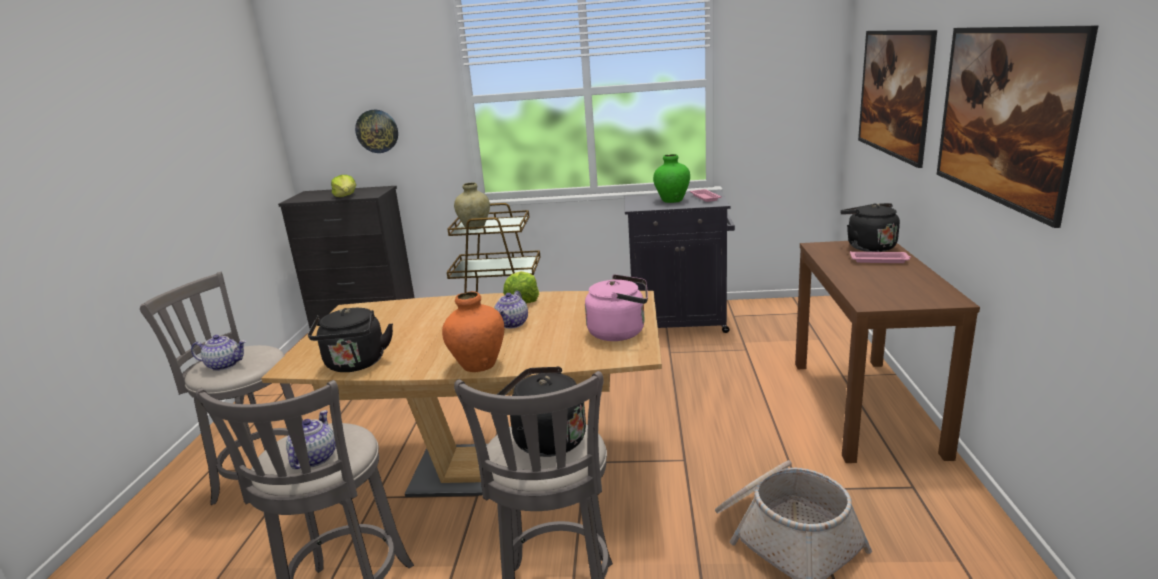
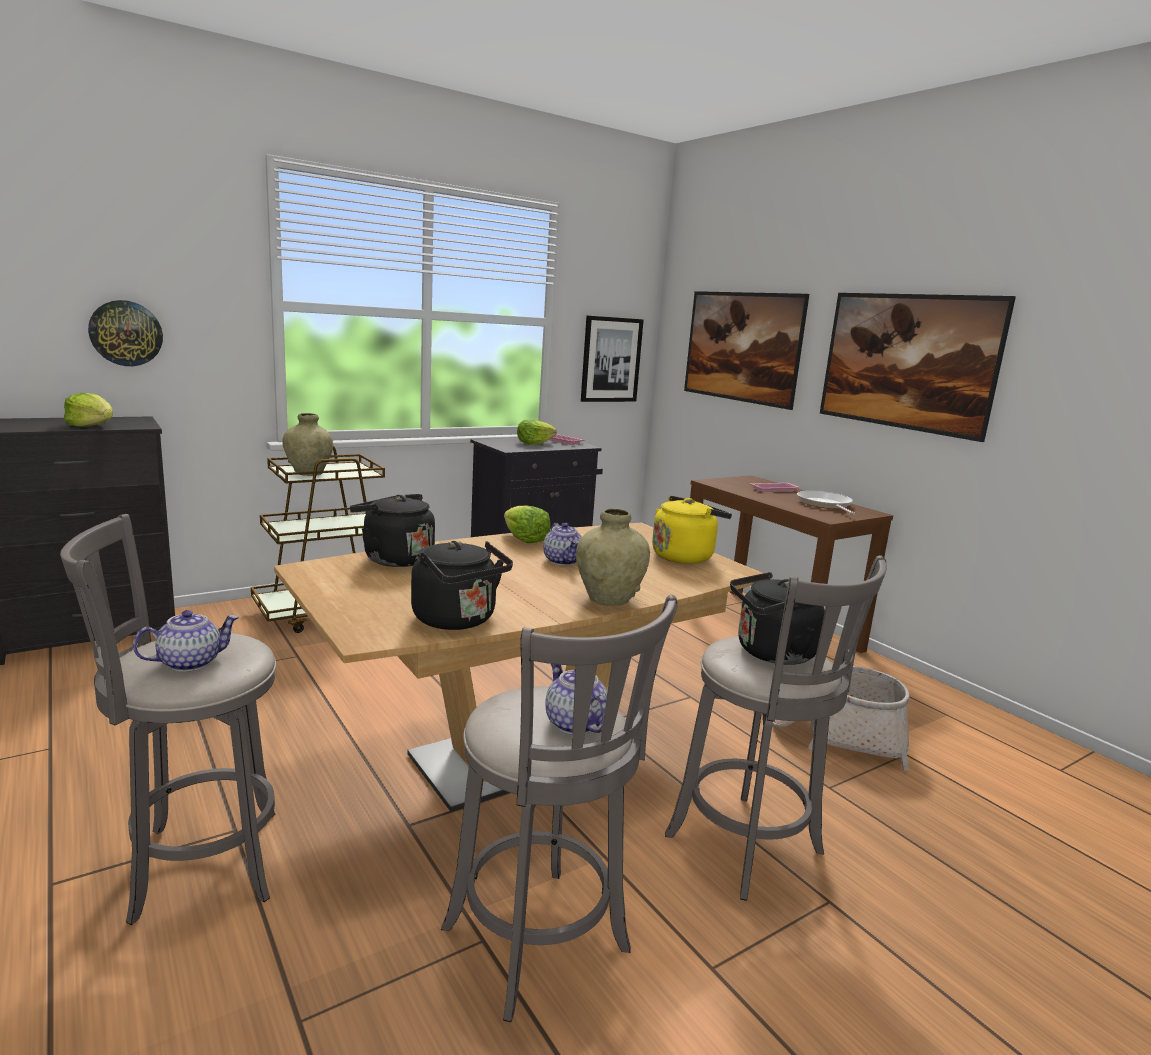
camera: 40 degrees left, 5 degrees down
(478, 365) = (608, 599): orange vase -> beige vase
(620, 332) = (684, 556): pink kettle -> yellow kettle
(672, 200) = (534, 443): green vase -> lettuce
(787, 111) = (611, 359): none -> picture
(868, 246) = (747, 481): black kettle -> black kettle (394, 559)
(906, 285) = (825, 505): none -> frying pan

